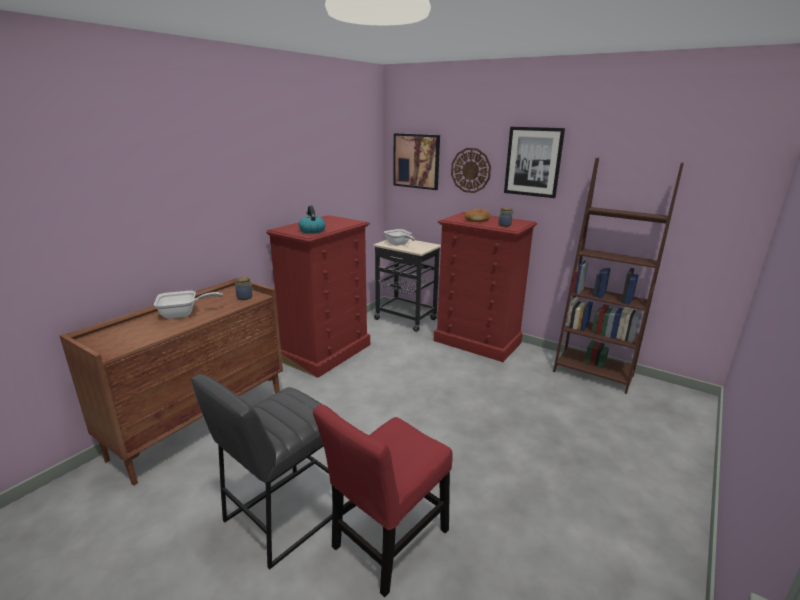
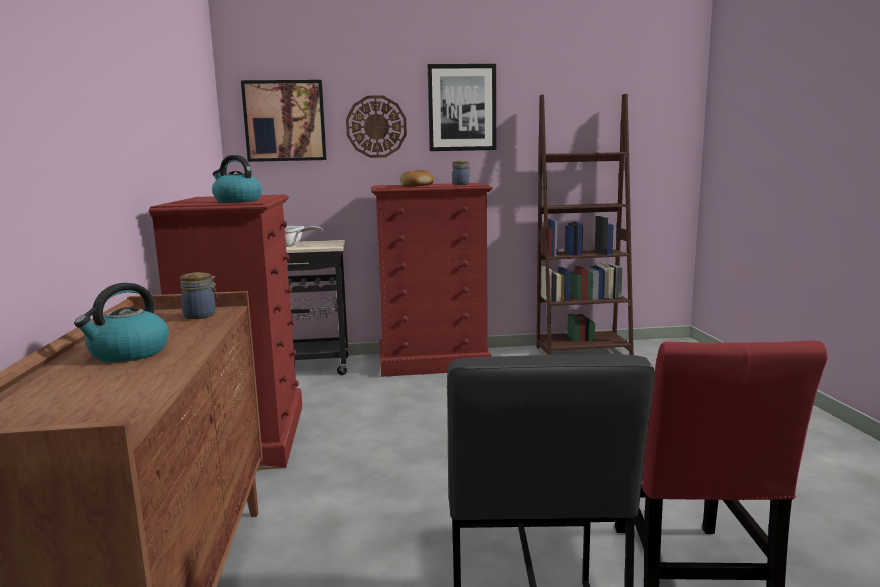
camera: 40 degrees left, 10 degrees down
(183, 314) = (128, 353): frying pan -> kettle

